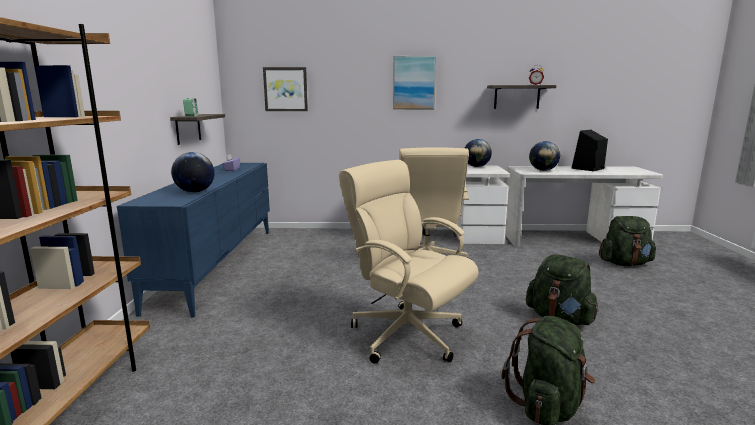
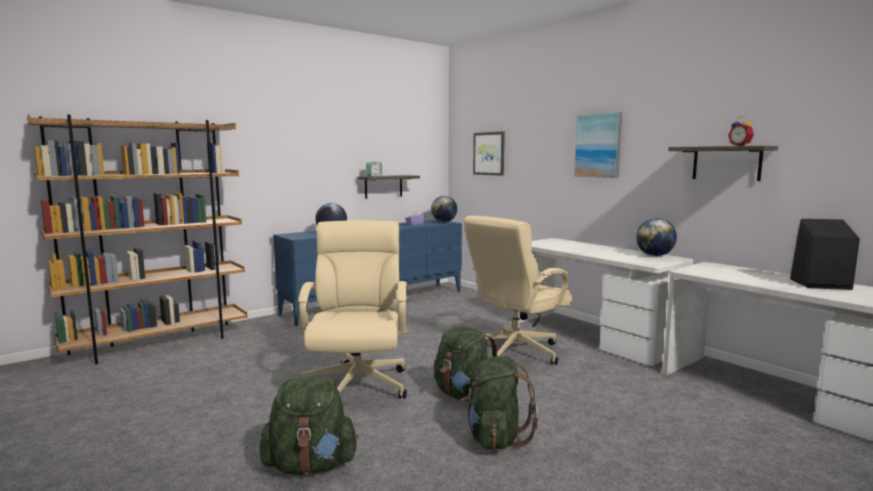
camera: 50 degrees right, 5 degrees down
(543, 170) = (725, 273): globe -> globe (444, 222)
(624, 263) = (771, 447): green backpack -> green backpack (464, 395)

